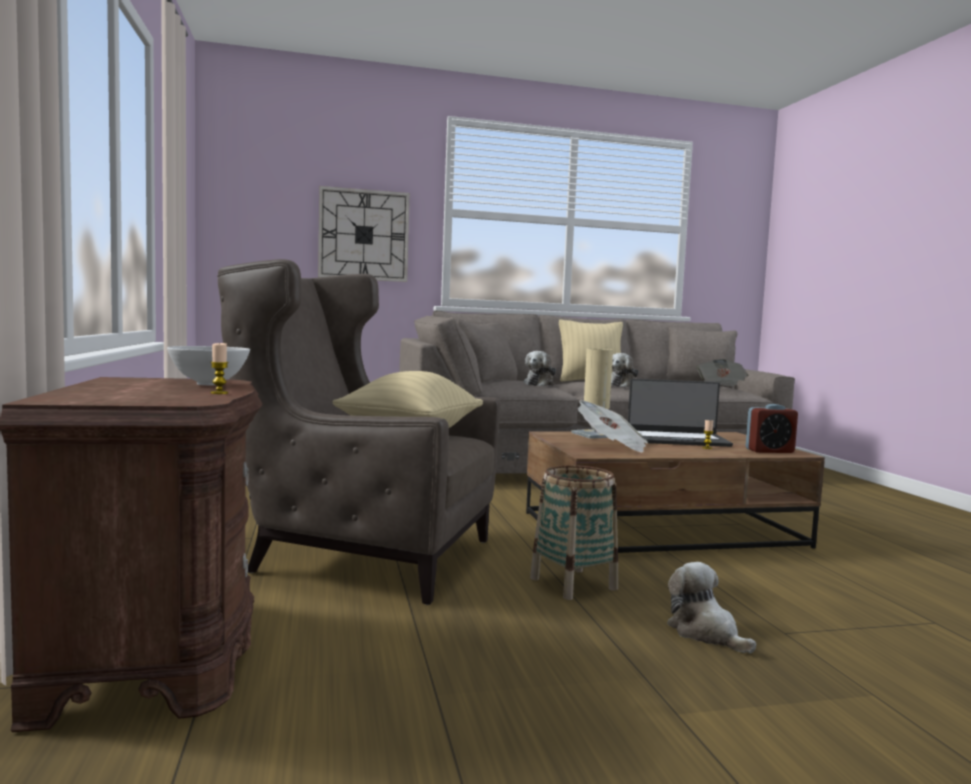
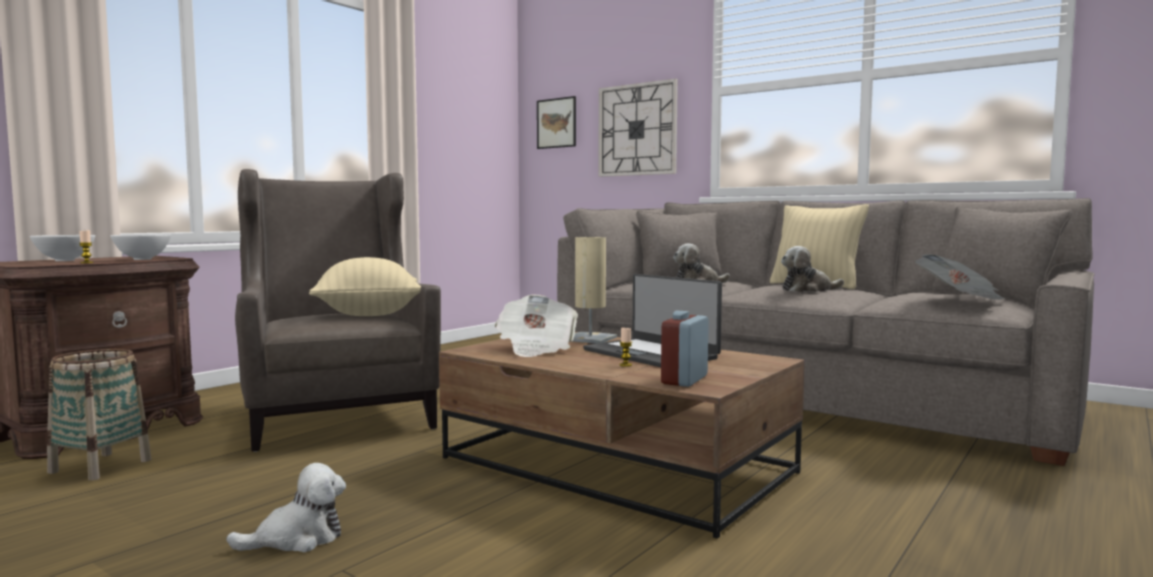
camera: 50 degrees right, 0 degrees up
(125, 391) = (65, 260): none -> white bowl
(257, 213) = (556, 123): none -> picture
(573, 583) = (368, 473): basket -> basket (101, 466)
(706, 633) = (297, 539): plush toy -> plush toy turned 45 degrees clockwise
(769, 451) = (684, 380): alarm clock -> alarm clock turned 75 degrees clockwise

